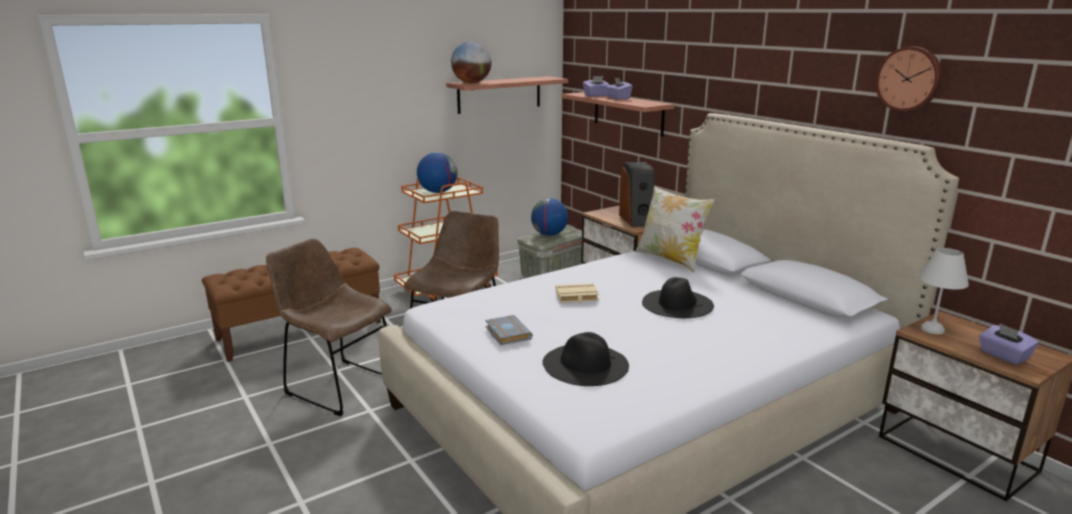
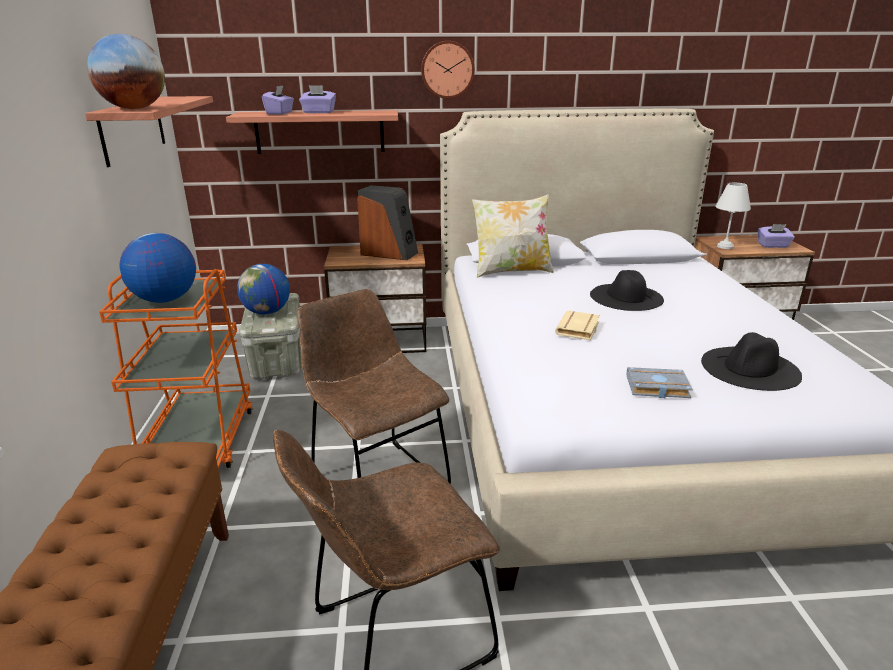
camera: 60 degrees left, 5 degrees up
(909, 79) = (662, 54): wall clock -> wall clock (447, 70)

